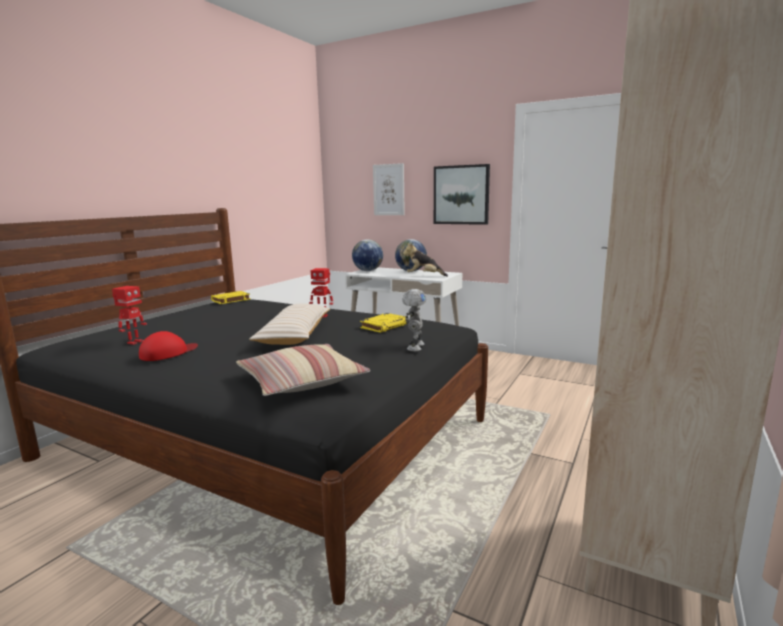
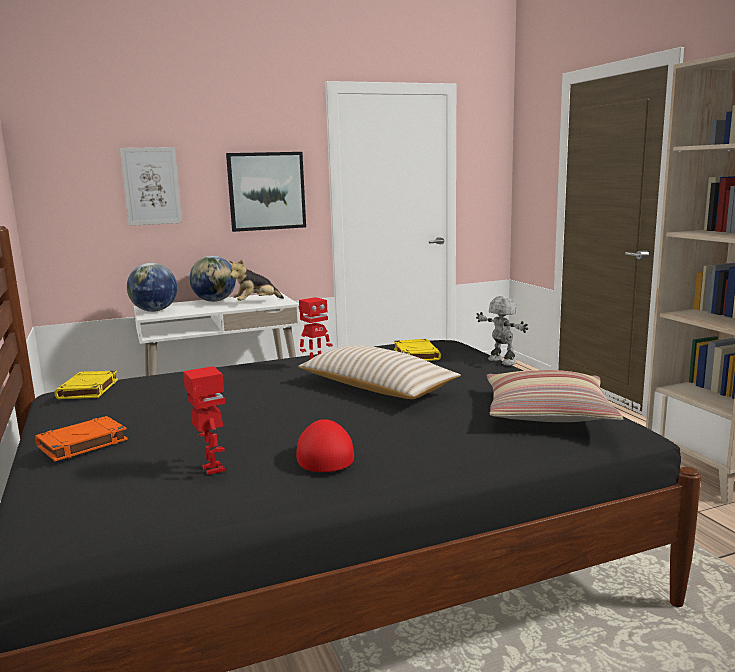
camera: 50 degrees left, 0 degrees up
(155, 319) = (82, 444): none -> orange book

